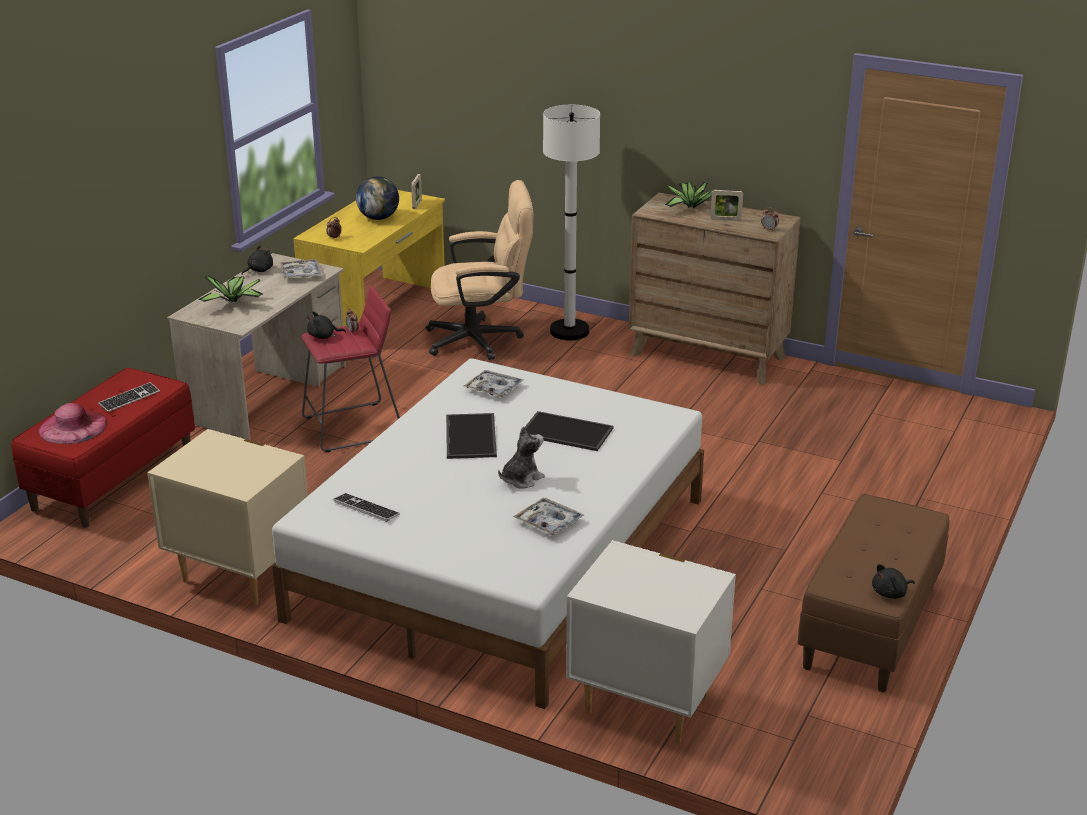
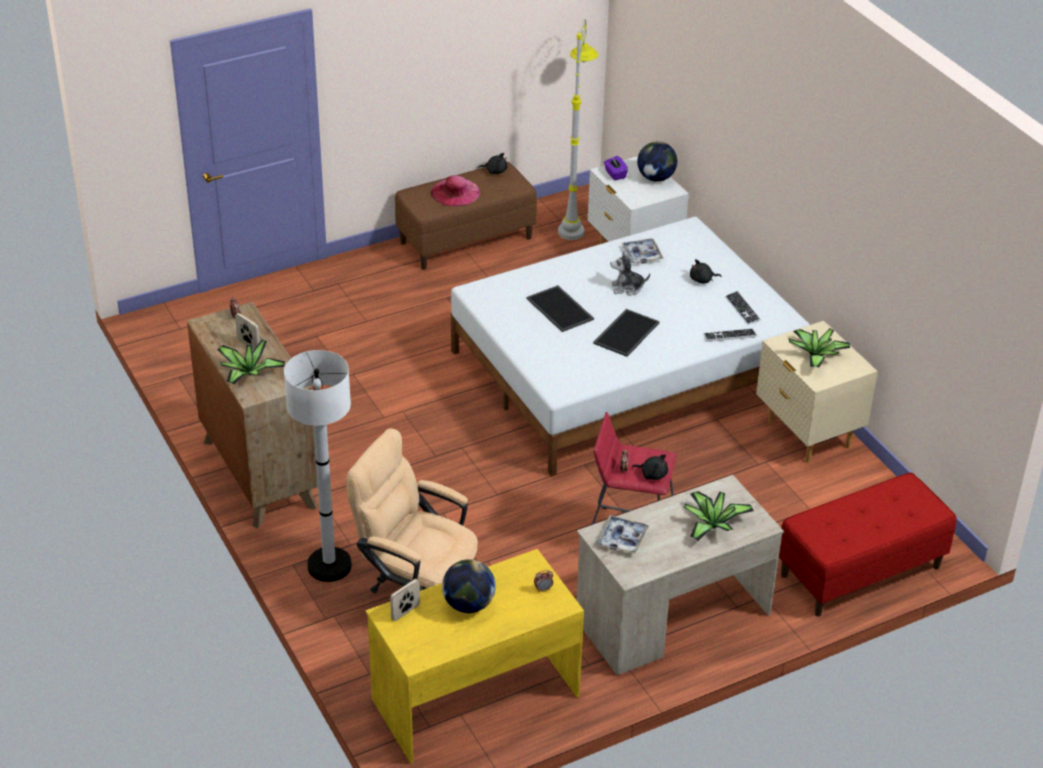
camera: 145 degrees left, 10 degrees up
(73, 426) = (901, 507): pink hat -> pink hat (455, 192)
(129, 398) = (842, 520): keyboard -> keyboard (729, 336)
(229, 461) = (816, 356): none -> potted plant
(259, 270) = (658, 564): black plush toy -> black plush toy (702, 280)
(493, 389) = (568, 367): tray -> none
(635, 599) = (656, 178): none -> globe
(693, 580) = (615, 174): none -> purple tissue box
(790, 725) = (574, 219): none -> grey floor lamp

